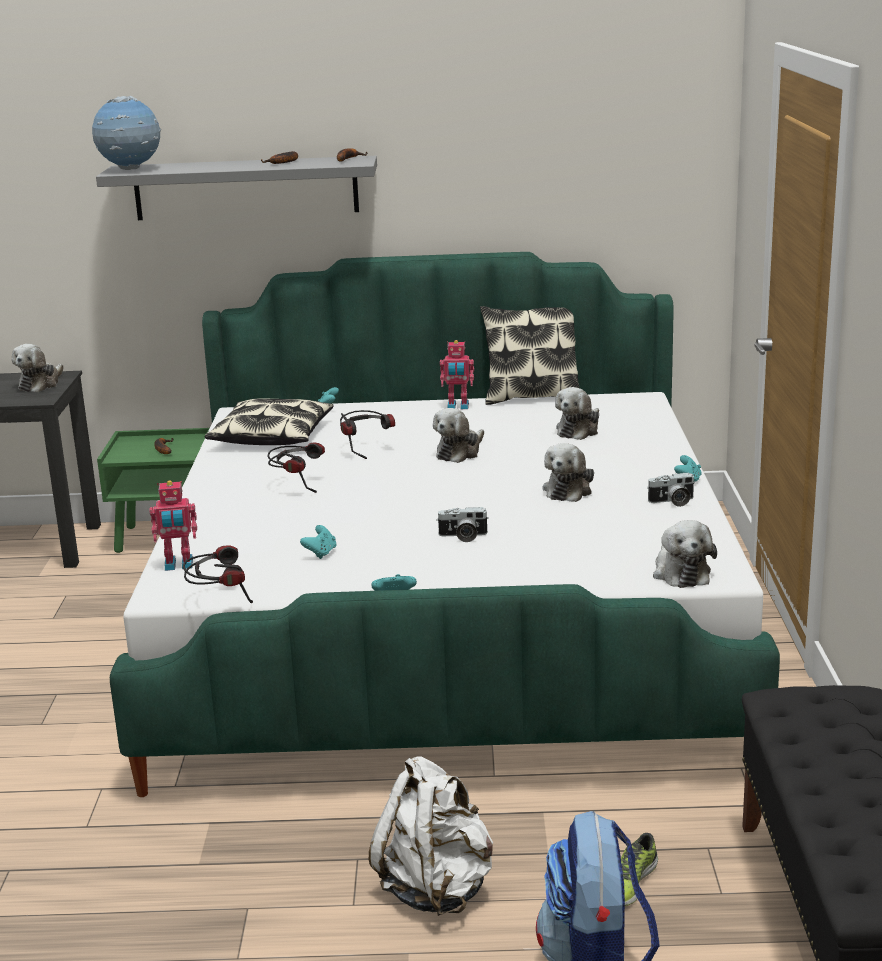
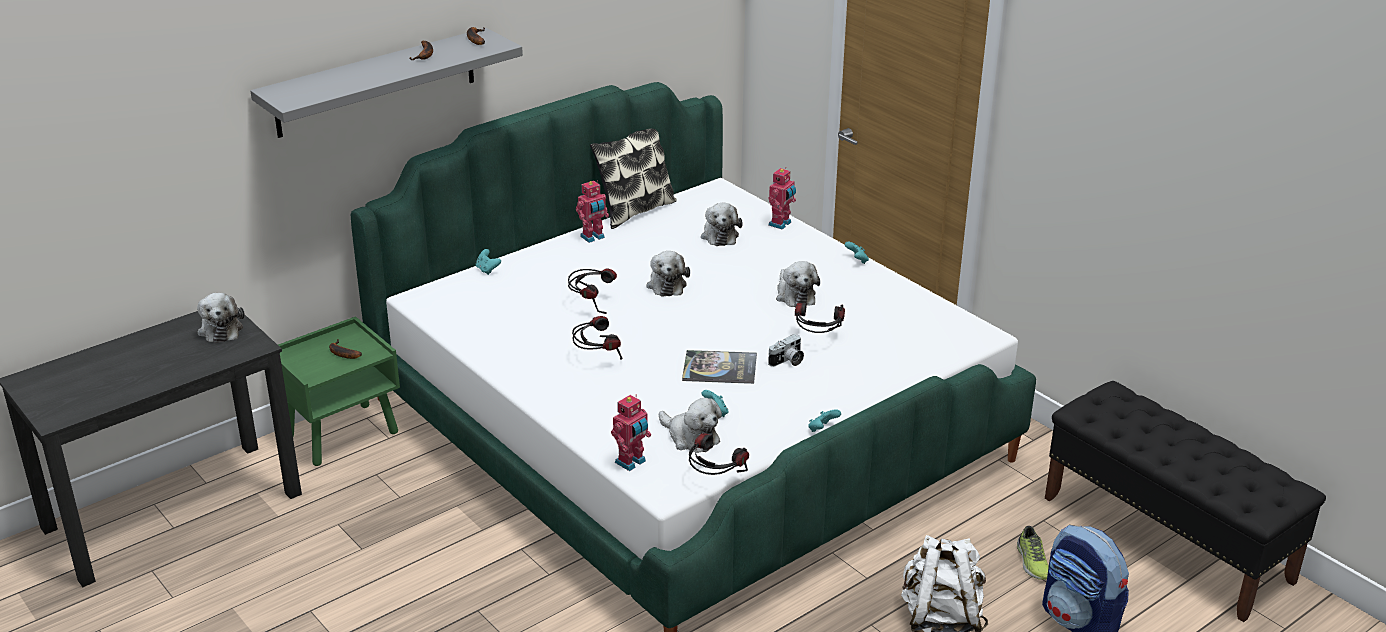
camera: 40 degrees left, 10 degrees up
(130, 170) = (296, 95): globe -> none
(272, 436) = (491, 315): pillow -> none
(388, 523) = (719, 368): none -> book
(525, 529) = (817, 340): none -> headphones
(658, 436) = (781, 224): none -> toy robot
(672, 502) = (873, 283): camera -> none
(680, 572) = (958, 341): plush toy -> plush toy (690, 437)

